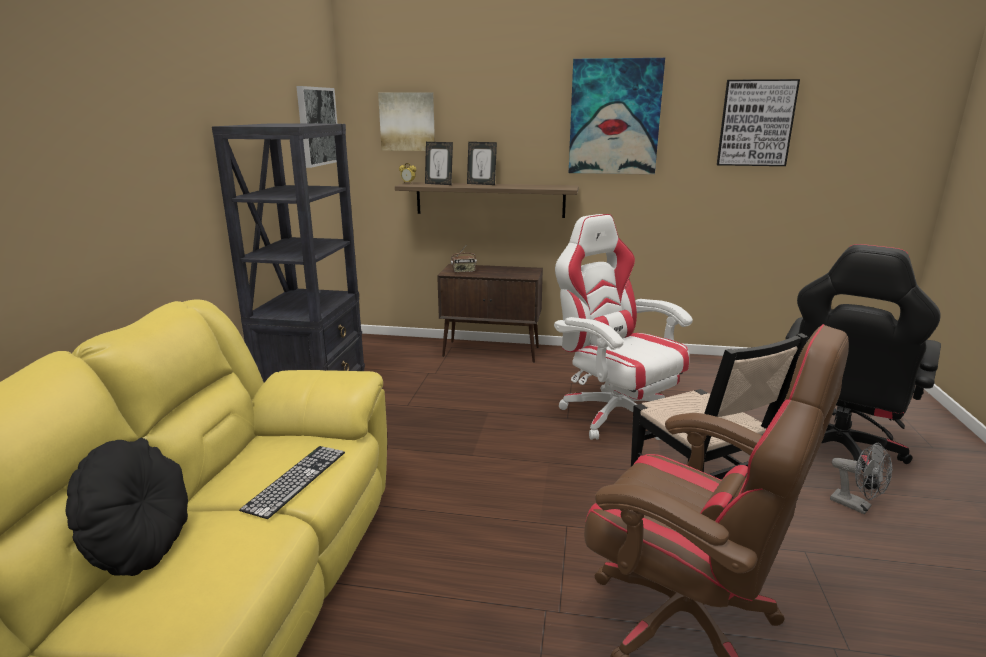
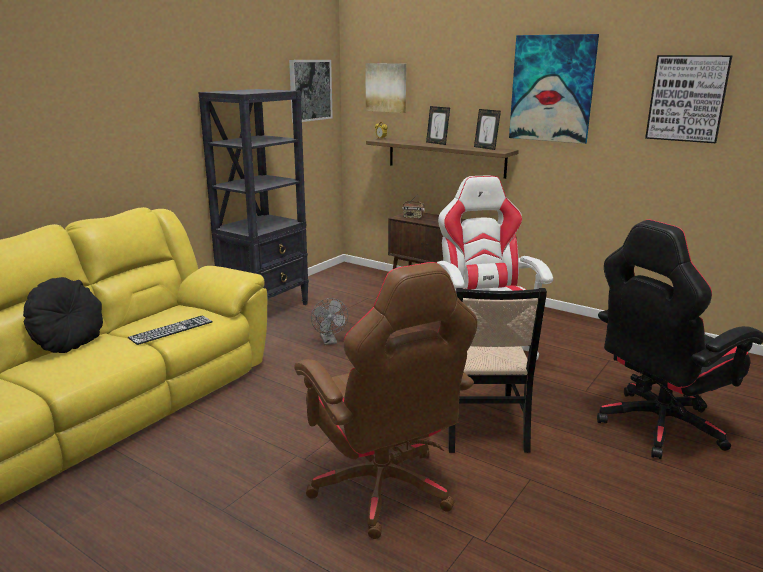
camera: 25 degrees right, 0 degrees up
(439, 184) = (403, 141): picture frame -> picture frame (485, 148)
(856, 506) = (622, 465): grey fan -> grey fan (329, 341)

